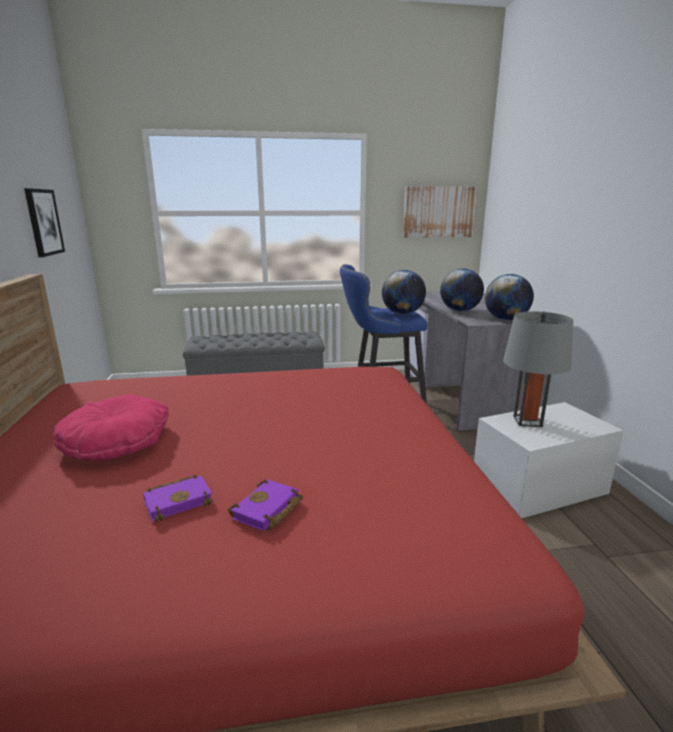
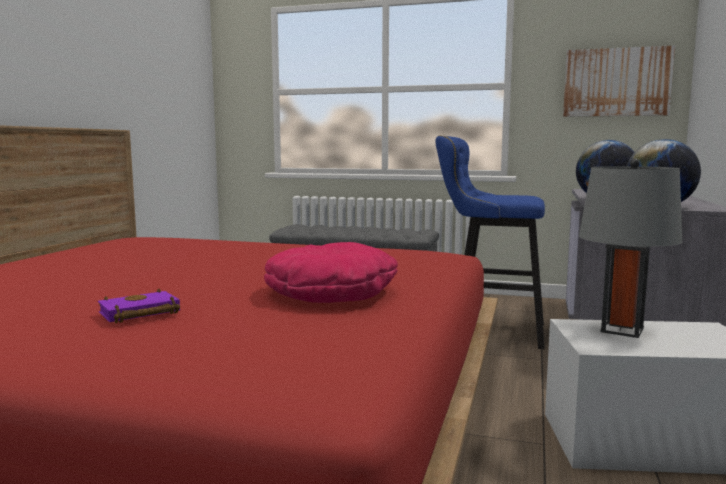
camera: 25 degrees right, 10 degrees down
(43, 222) = (153, 90): picture -> none
(114, 442) = (96, 264): pink pillow -> pink pillow (329, 292)
(179, 500) = (81, 298): purple book -> none
(402, 313) = (514, 197): globe -> none

